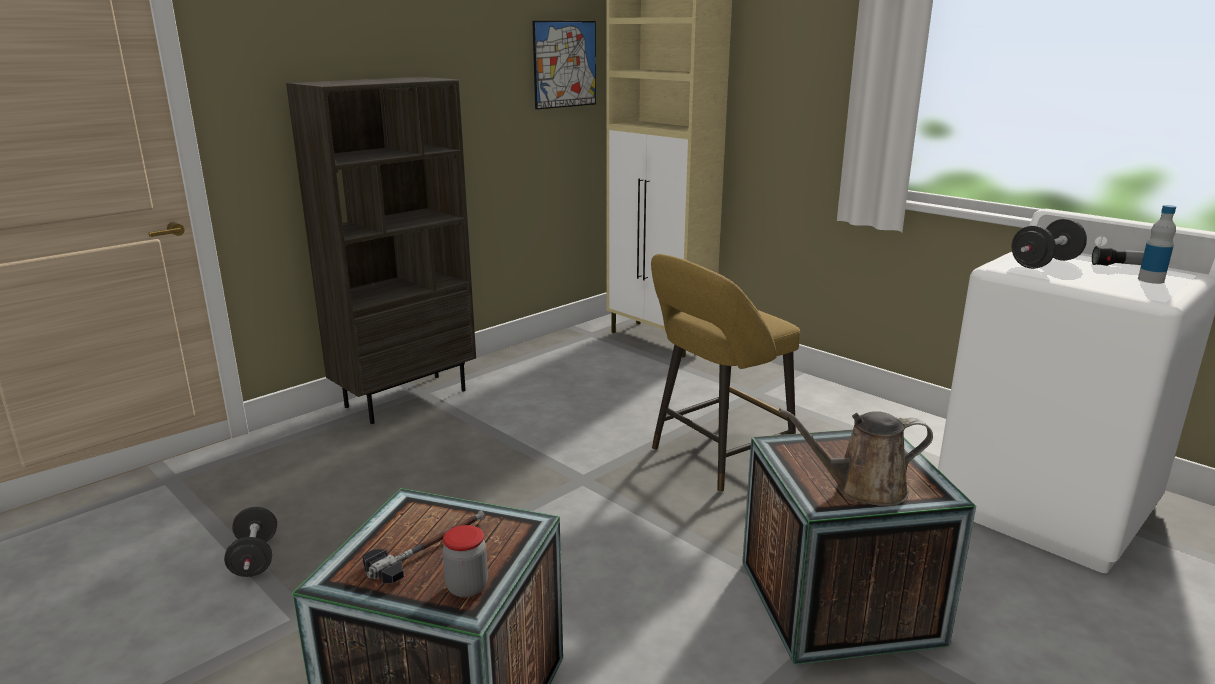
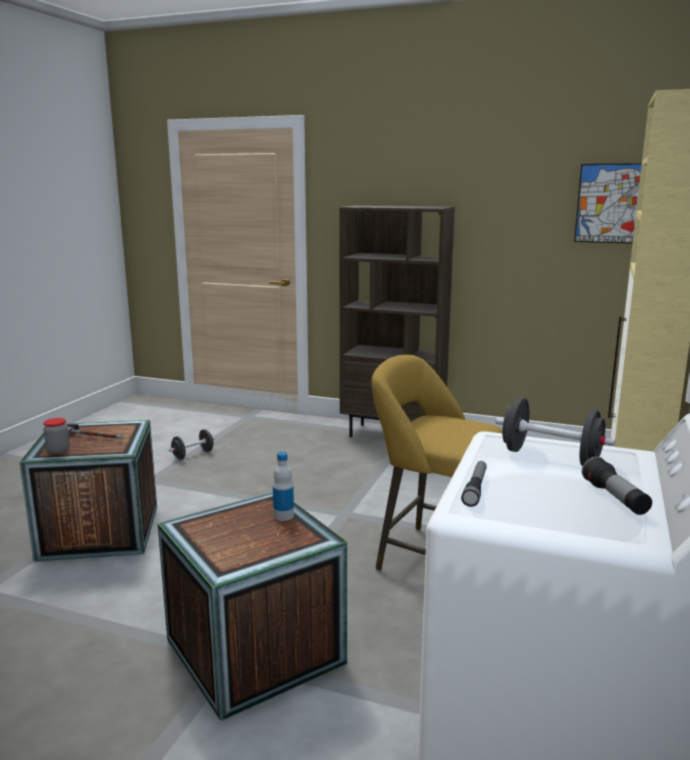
camera: 65 degrees right, 5 degrees down
(863, 488) = (215, 537): brown watering can -> none
(1116, 289) = (475, 489): none -> flashlight
(1150, 280) = (556, 510): bottle -> bottle (283, 516)

